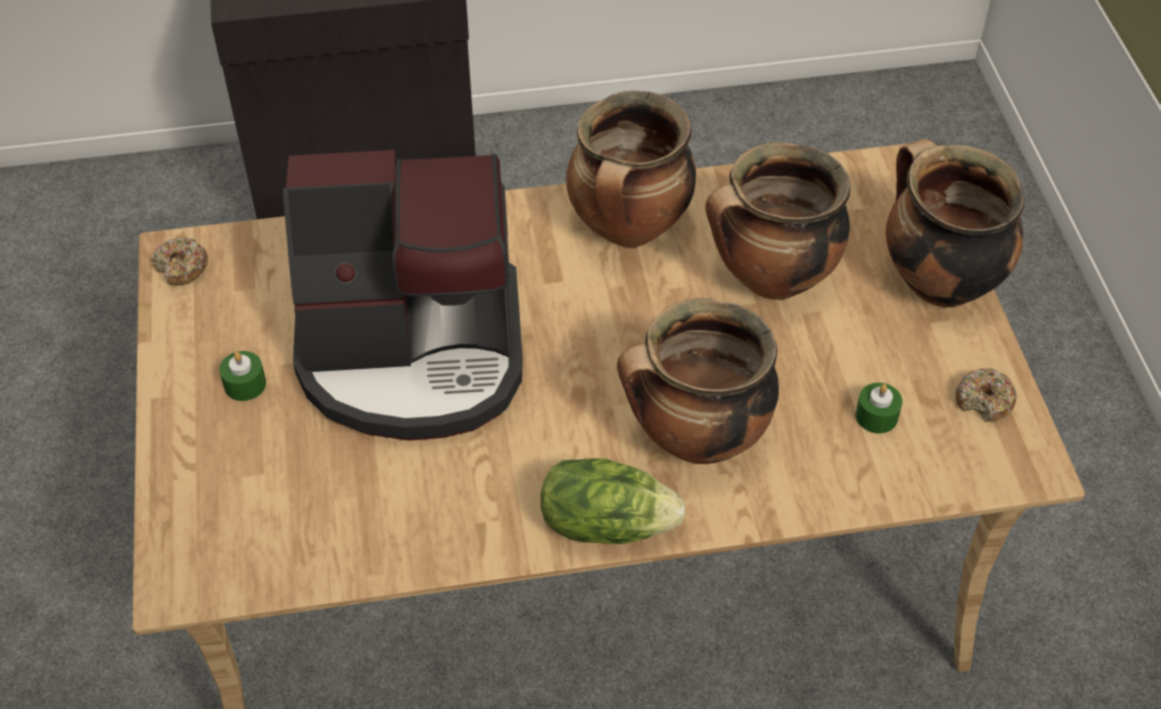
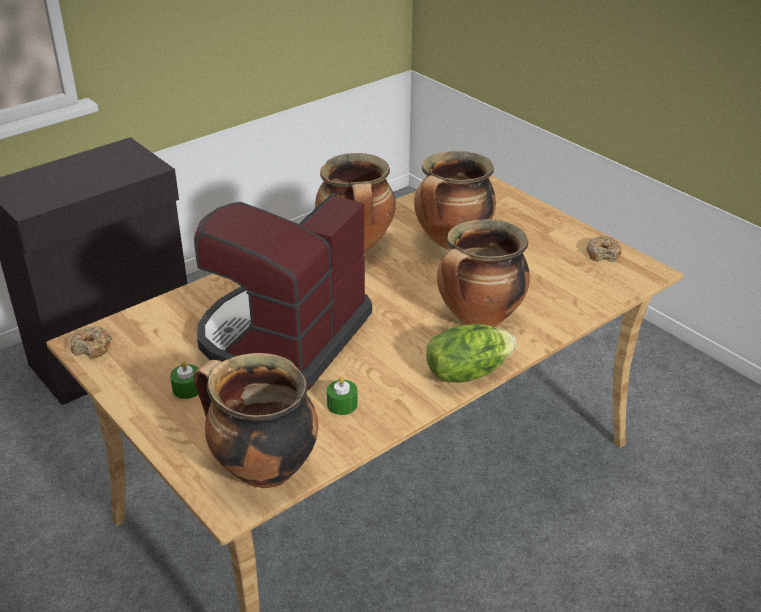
camera: 30 degrees left, 15 degrees down
(413, 354) = (283, 338): coffee machine -> coffee machine turned 150 degrees clockwise
(876, 416) = (559, 278): green candle -> green candle (342, 404)
(937, 282) = (534, 217): cooking pot -> cooking pot (262, 469)

